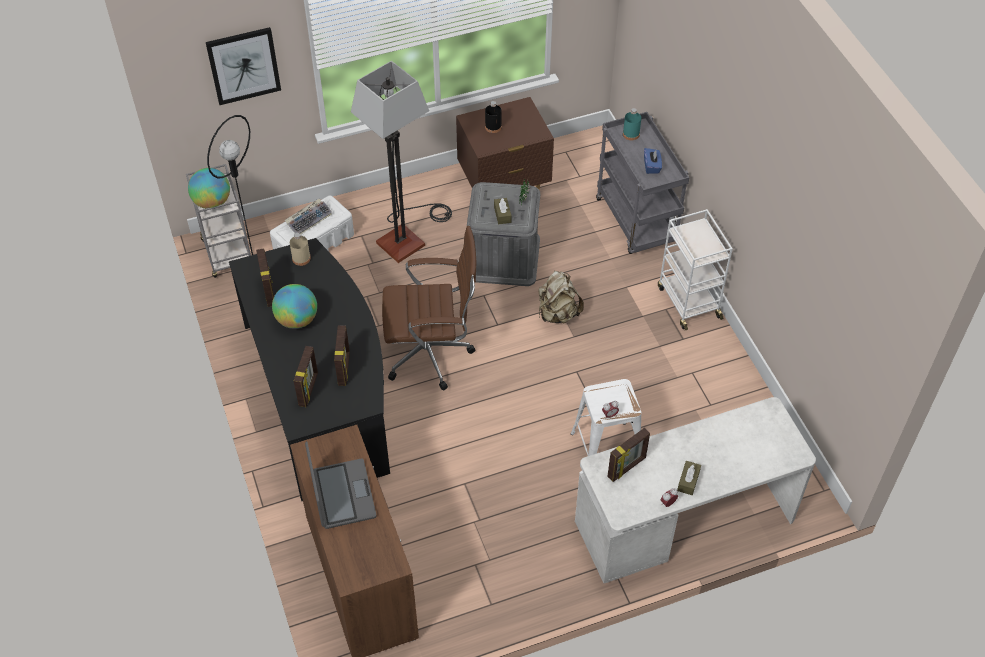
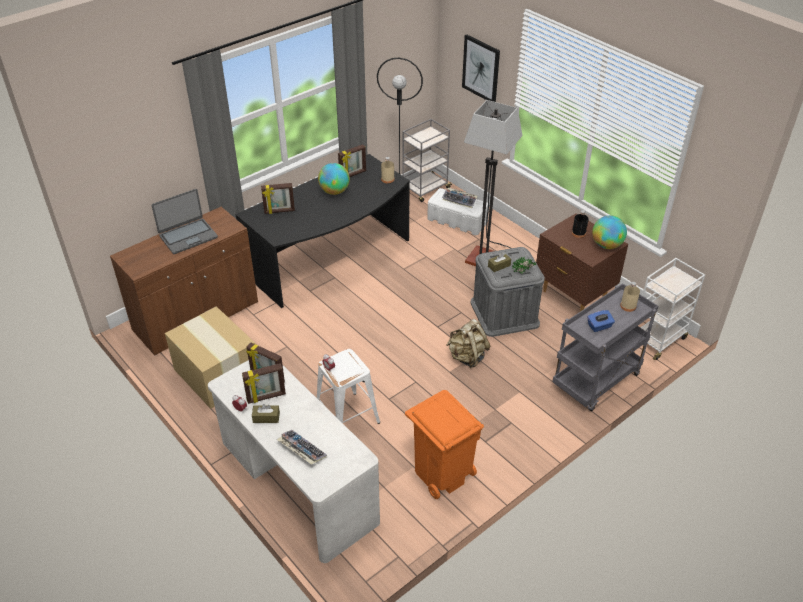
camera: 70 degrees right, 10 degrees down
(212, 202) = (420, 138): globe -> globe (606, 245)
(344, 368) = (303, 221): picture frame -> picture frame (266, 397)
(432, 354) = (392, 301): brown office chair -> none
(484, 570) = (217, 375): none -> cardboard box
(631, 134) = (628, 306): turquoise bottle -> beige bottle
(688, 301) = (528, 436): white cart -> white cart (657, 339)
(713, 388) = (442, 473): none -> orange trash can
(745, 459) = (301, 450): none -> keyboard

